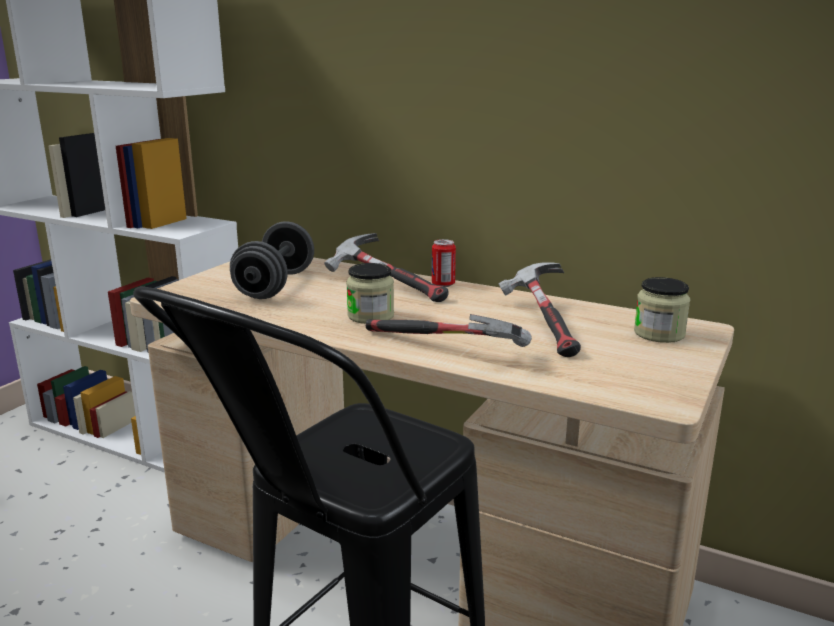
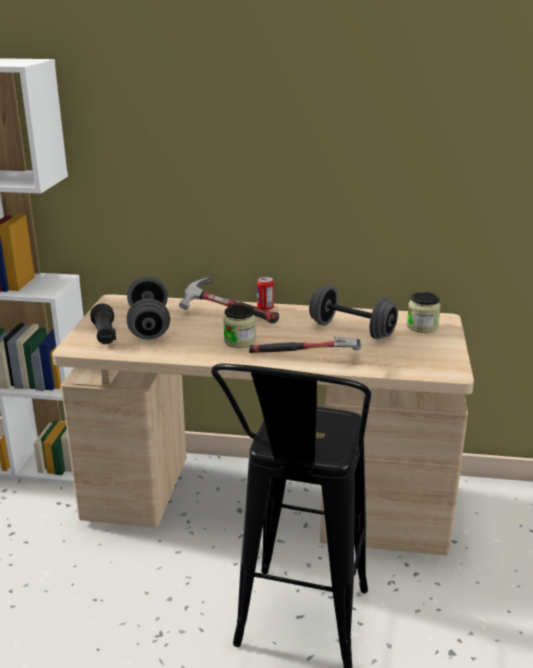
camera: 20 degrees left, 5 degrees up
(212, 288) = (105, 335): none -> black flashlight
(543, 324) = (352, 330): hammer -> grey dumbbell

